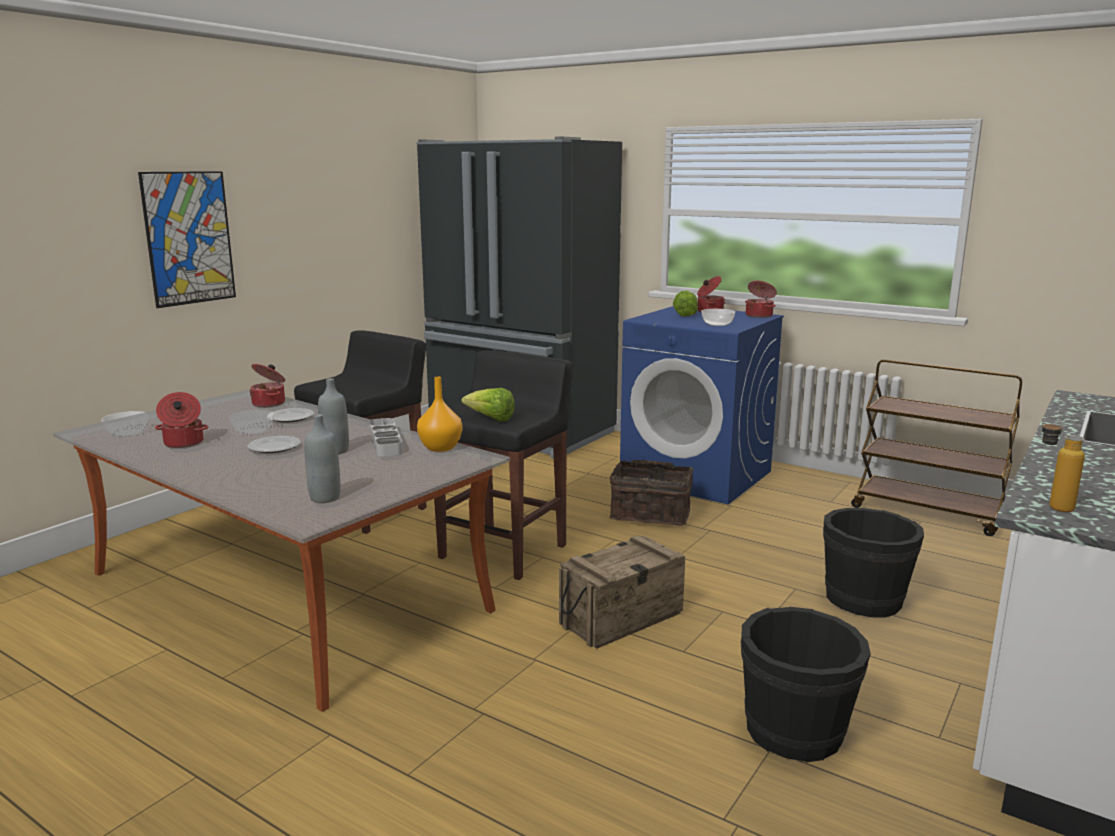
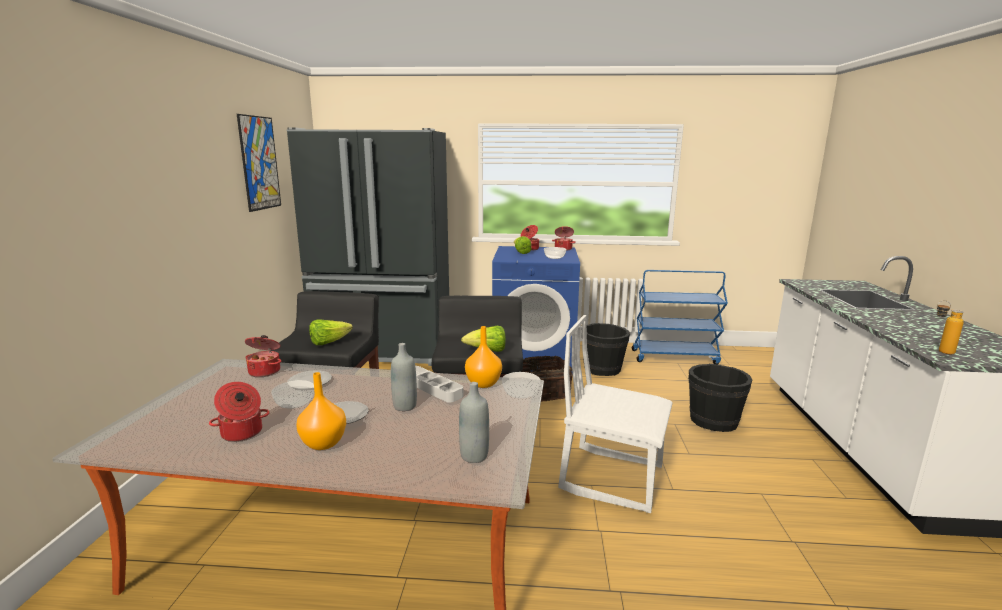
camera: 30 degrees left, 0 degrees up
(128, 433) = (156, 435): bowl -> bowl (521, 393)
(189, 238) = (131, 221): picture -> picture (259, 163)
(228, 462) = (323, 443): none -> orange vase
(353, 387) = (329, 342): none -> lettuce
(621, 618) = (612, 477): crate -> white chair
(795, 732) = (790, 523): black bucket -> black bucket (603, 369)
(928, 512) = (675, 357): brown cart -> blue cart

